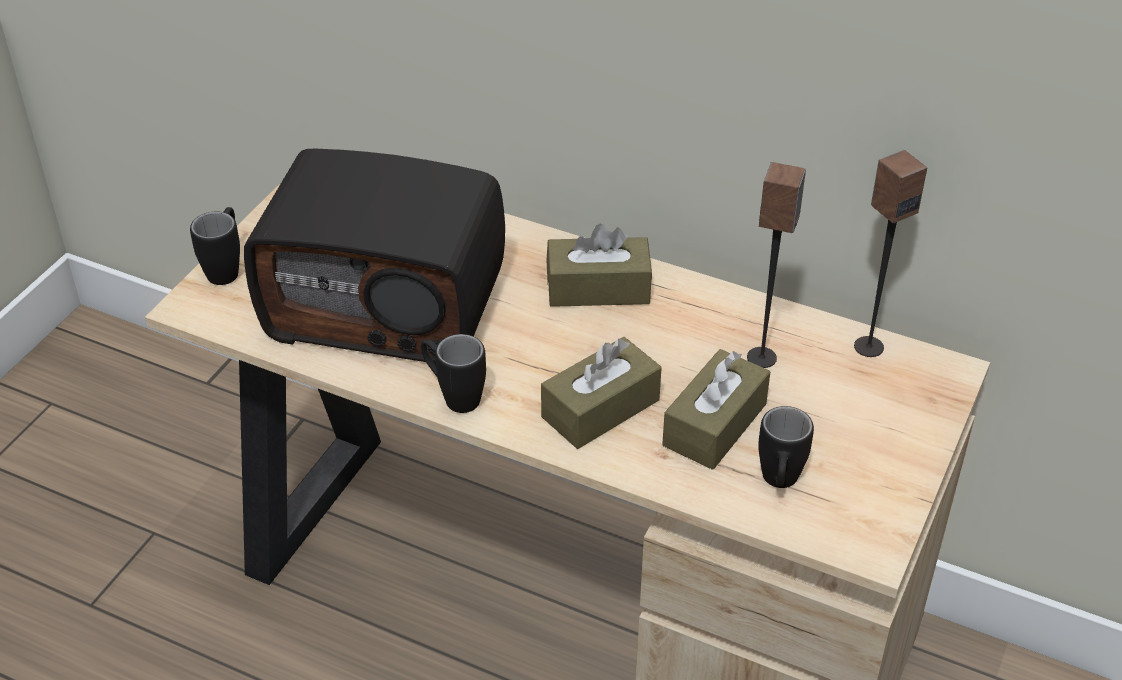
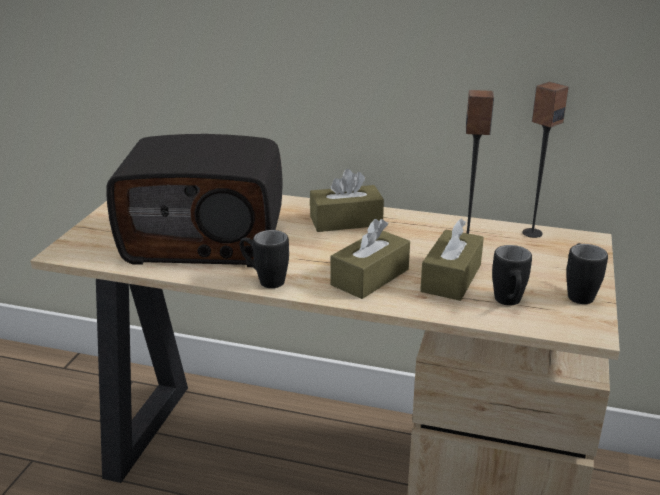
camera: 10 degrees left, 15 degrees down
(226, 268) = (87, 231): black mug -> black mug (578, 293)

